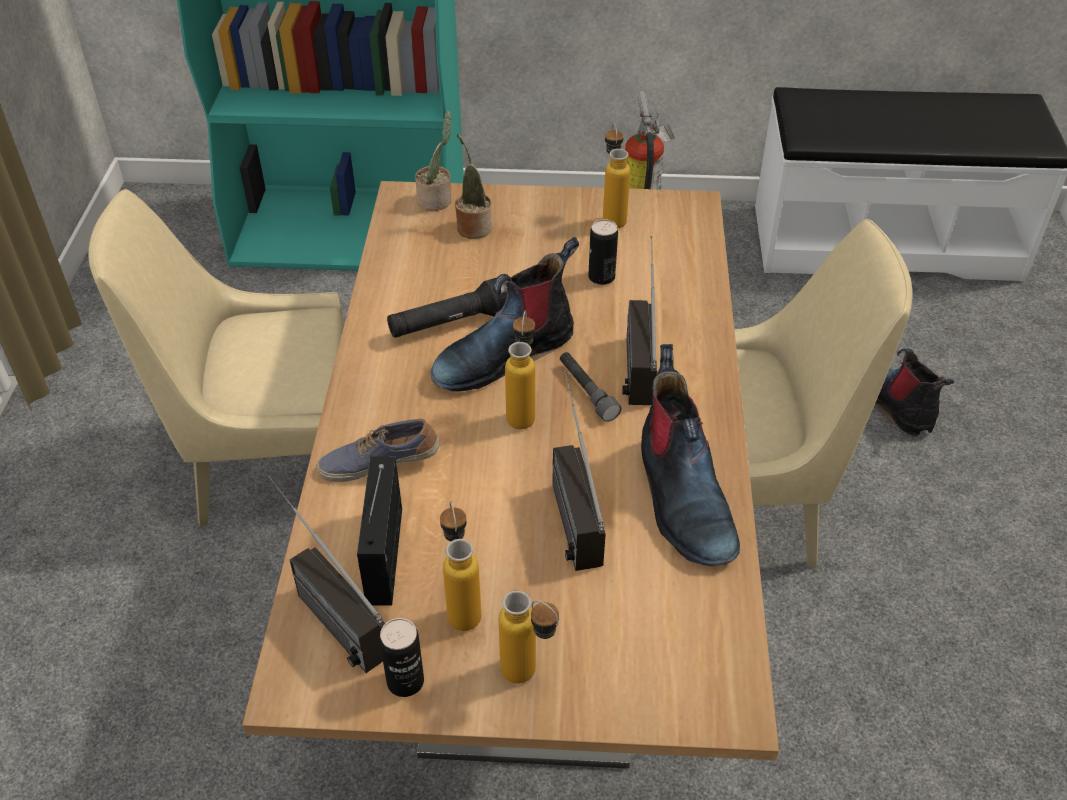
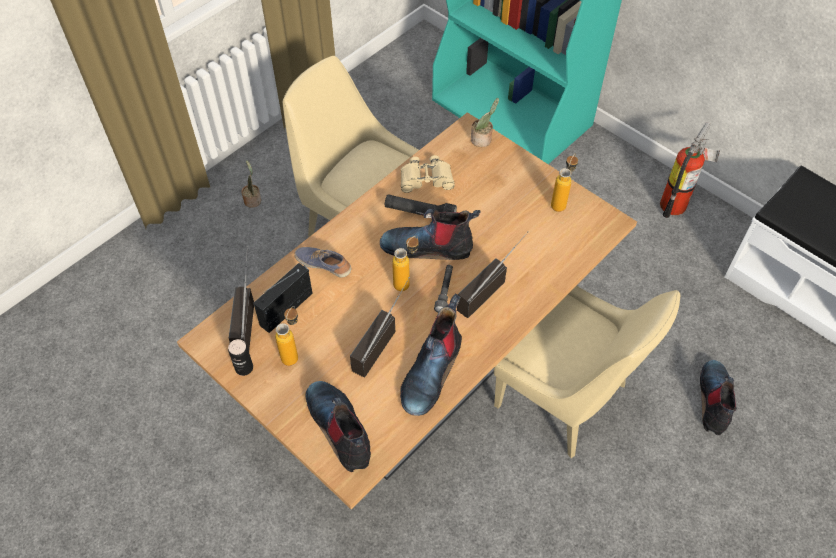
camera: 40 degrees right, 10 degrees up
(411, 279) = (426, 179): none -> beige binoculars
(473, 226) = (484, 166): potted plant -> potted plant (253, 200)
(529, 677) = (289, 402): bottle -> none
(601, 277) = (517, 234): can -> none
(647, 657) = (341, 429): none -> boot

